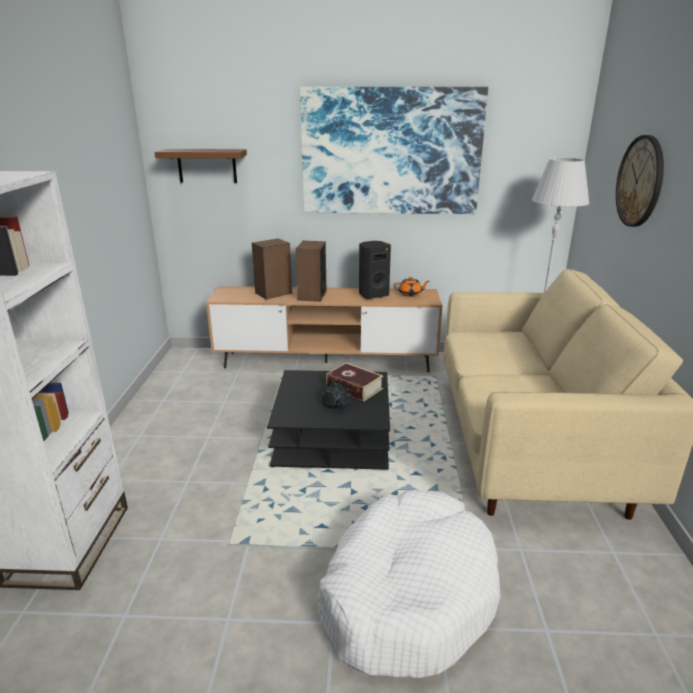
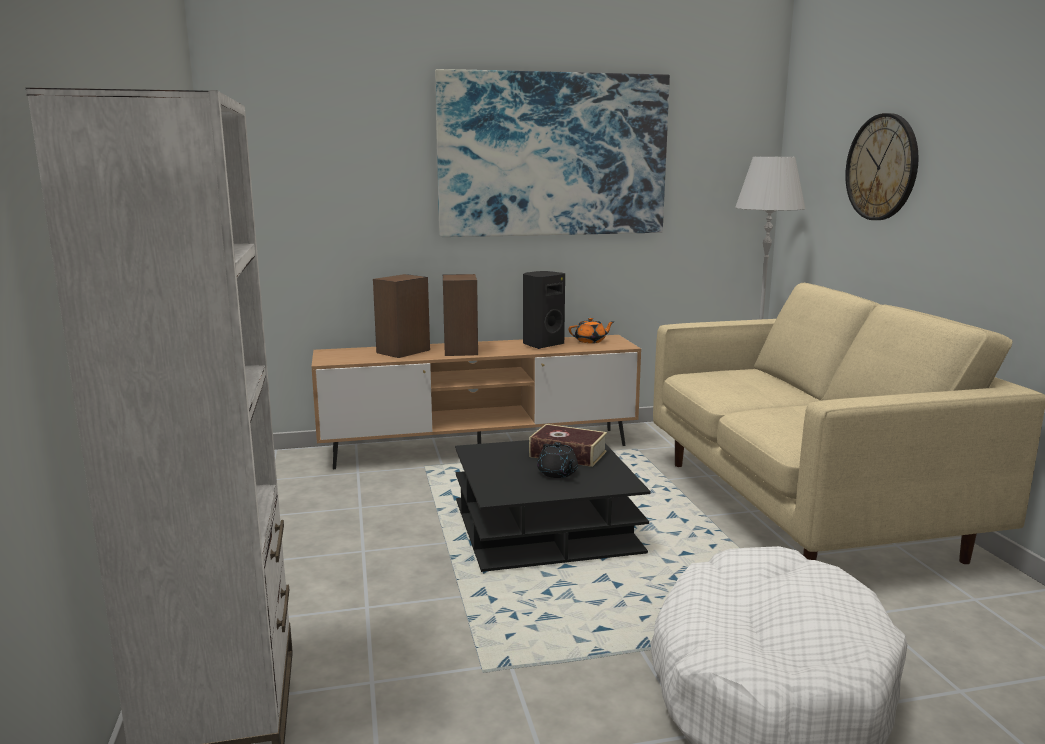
camera: 15 degrees left, 10 degrees down
(207, 166) = (300, 175): brown shelf -> none

